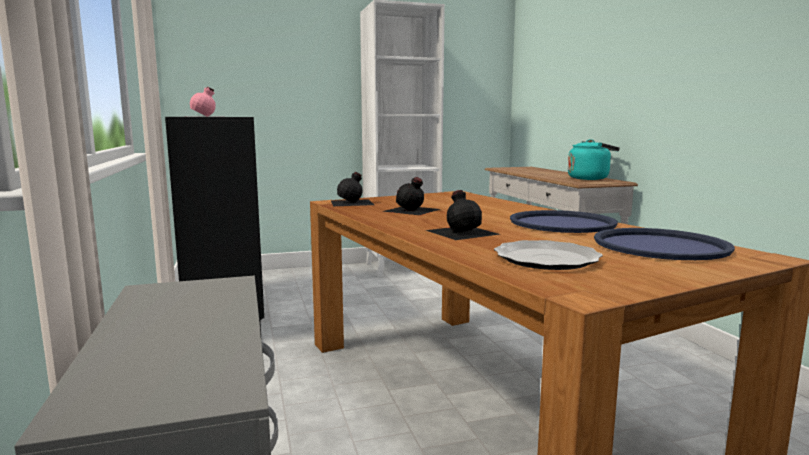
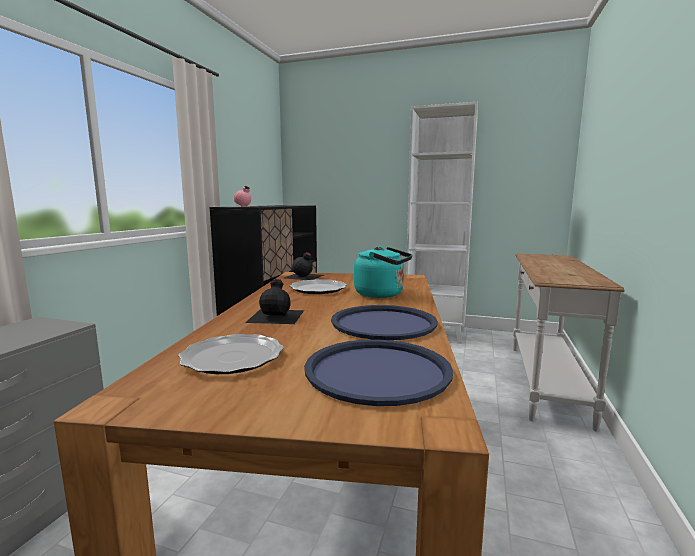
camera: 35 degrees right, 0 degrees up
(412, 210) = (318, 289): black bottle -> plate
(590, 178) = (580, 276): turquoise kettle -> turquoise kettle (382, 294)

